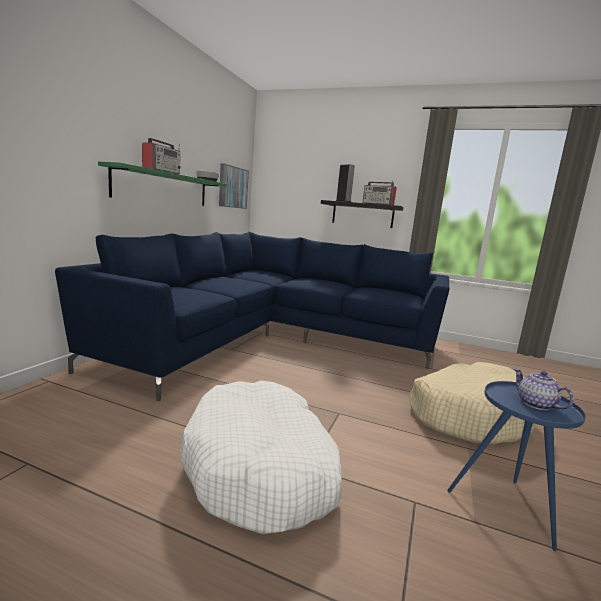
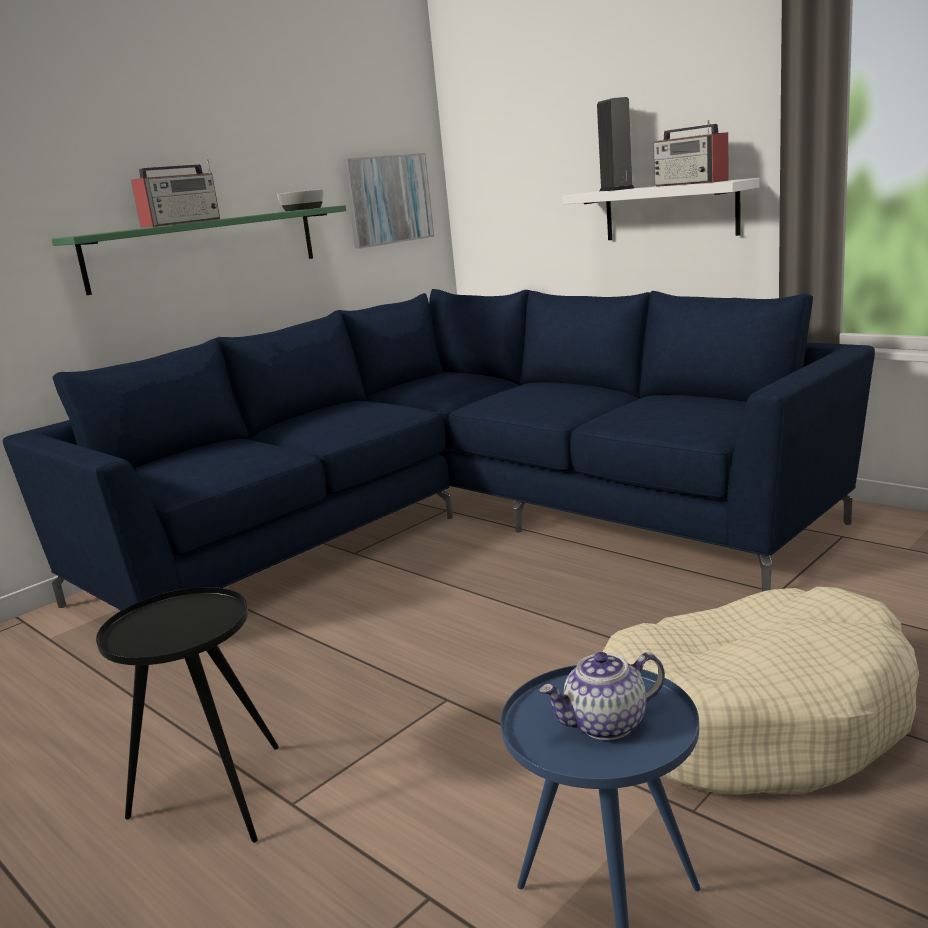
camera: 25 degrees right, 5 degrees up
(262, 468) = (213, 798): white dog bed -> black side table
(362, 214) = (670, 211): black shelf -> white shelf
(535, 404) = (605, 724): teapot -> teapot turned 105 degrees counterclockwise

